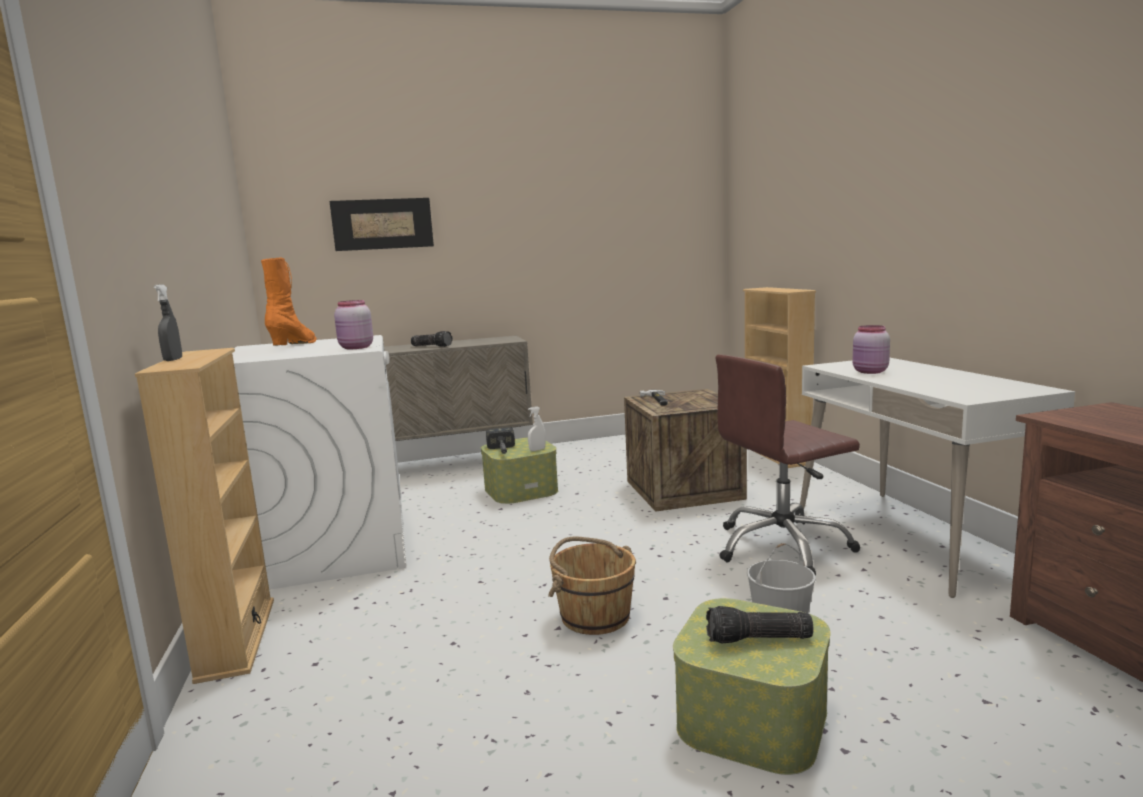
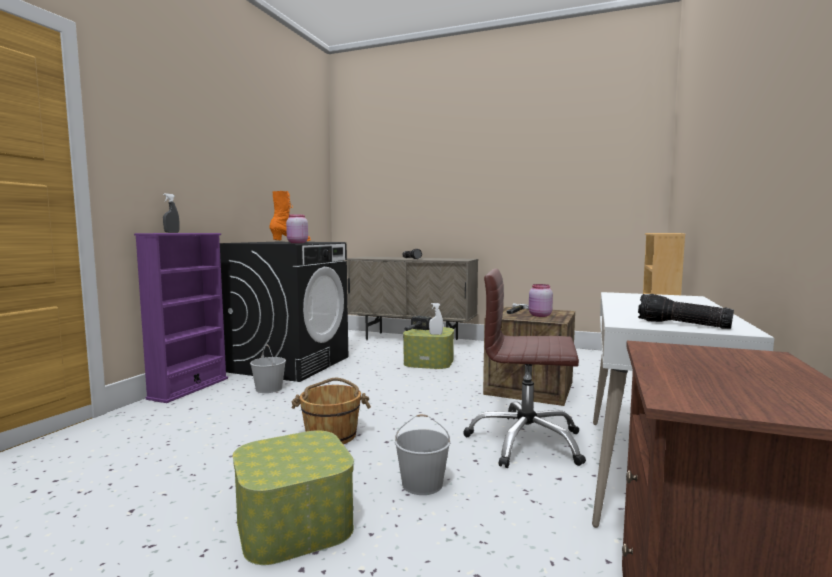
camera: 35 degrees right, 5 degrees down
(236, 638) = (189, 388): beige bookcase -> purple bookcase
(333, 548) = (290, 364): white washing machine -> black washing machine
(378, 592) = (268, 388): none -> white bucket
(382, 224) = (401, 179): picture -> none
(758, 640) = (290, 459): flashlight -> flashlight (682, 324)
(870, 372) = (634, 301): pink jar -> pink jar (539, 315)

